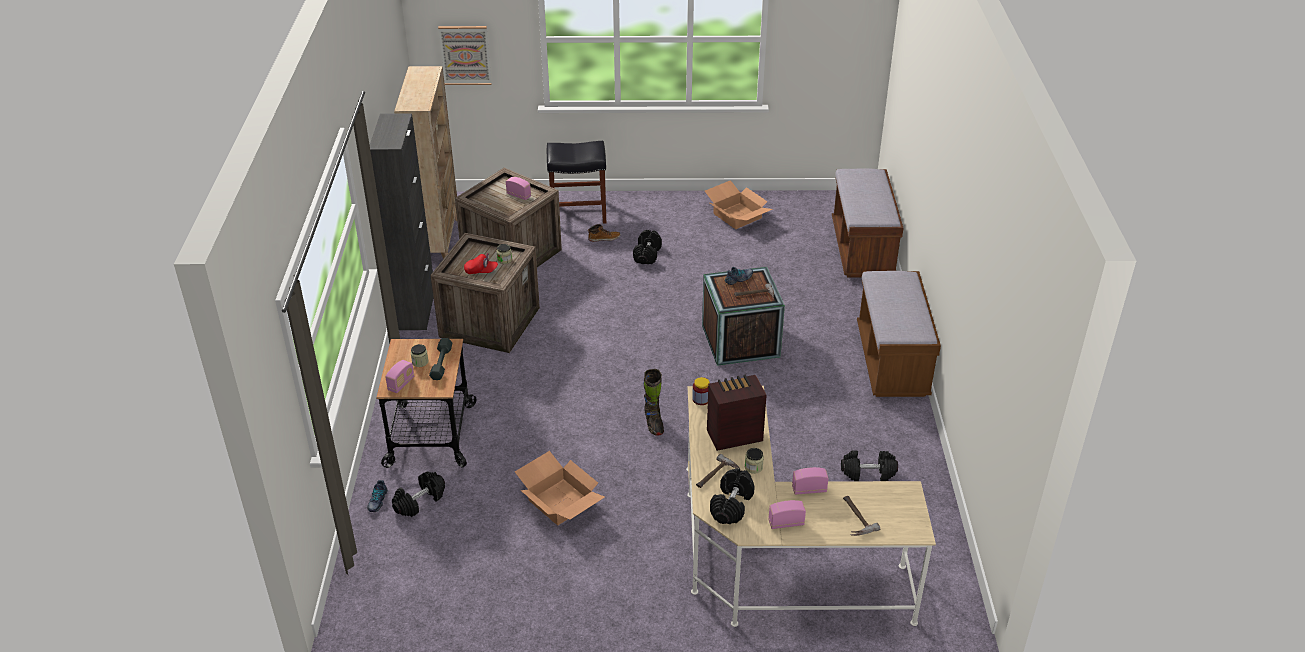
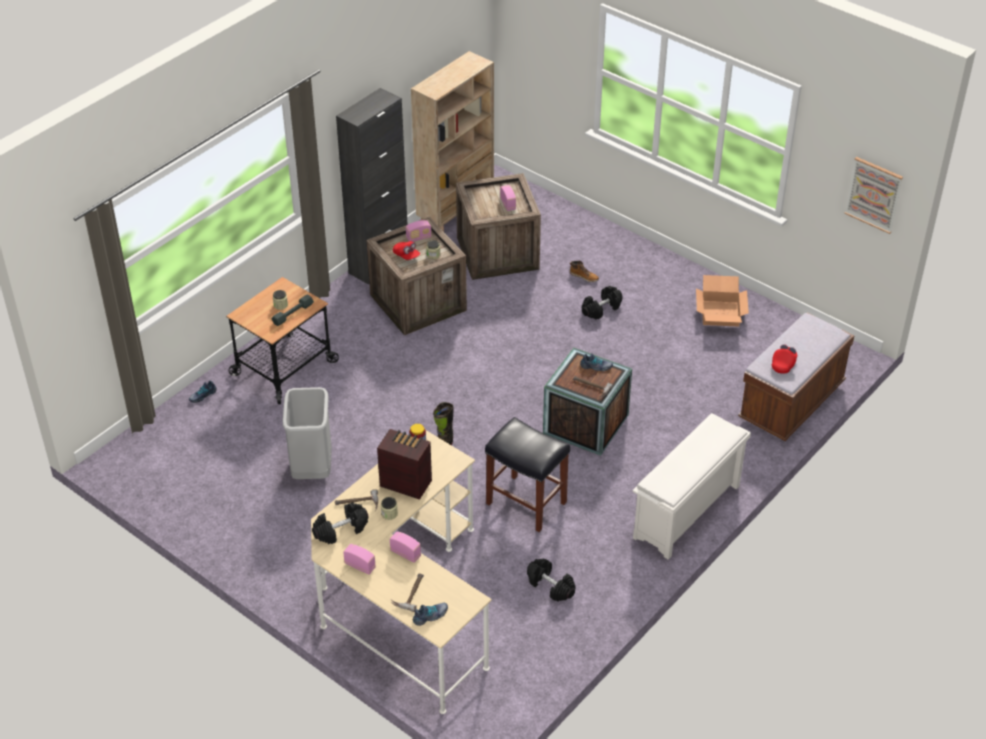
camera: 40 degrees right, 5 degrees up
(401, 384) = (251, 315): radio -> radio (418, 238)
(419, 501) = (227, 412): black dumbbell -> none
(465, 55) = (537, 57): picture -> picture (874, 194)
(559, 501) = (311, 468): cardboard box -> grey trash can
(579, 213) = (591, 243): black stool -> black stool (527, 503)
(871, 208) = (783, 364): none -> red cap
(892, 362) = (686, 513): brown bench -> white shoe rack
(895, 525) = (430, 616): none -> shoe

